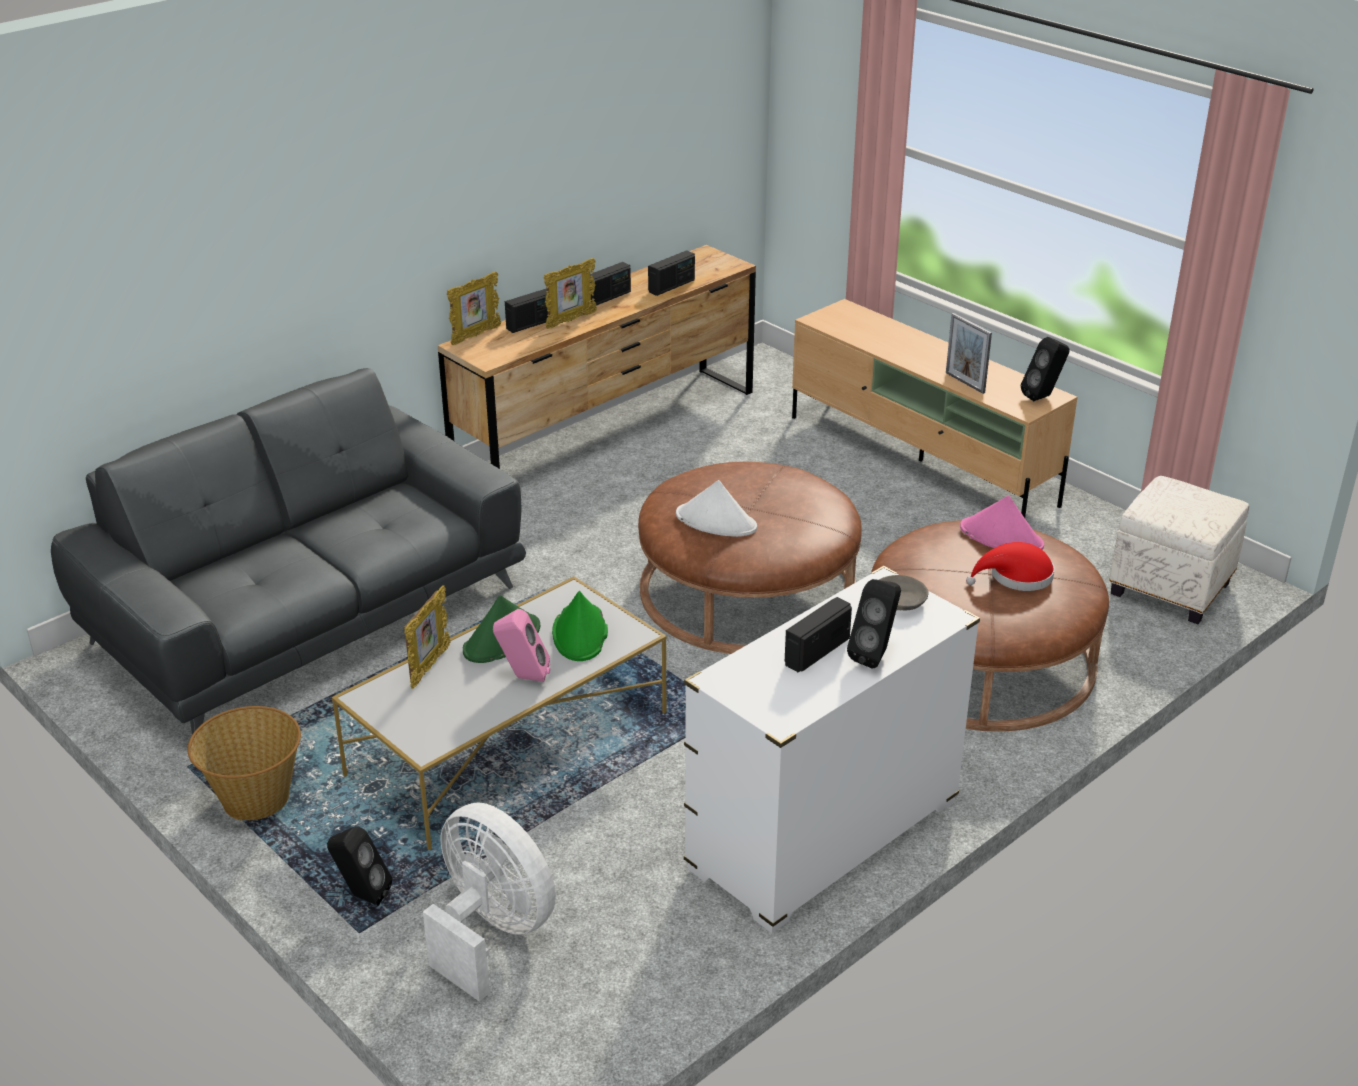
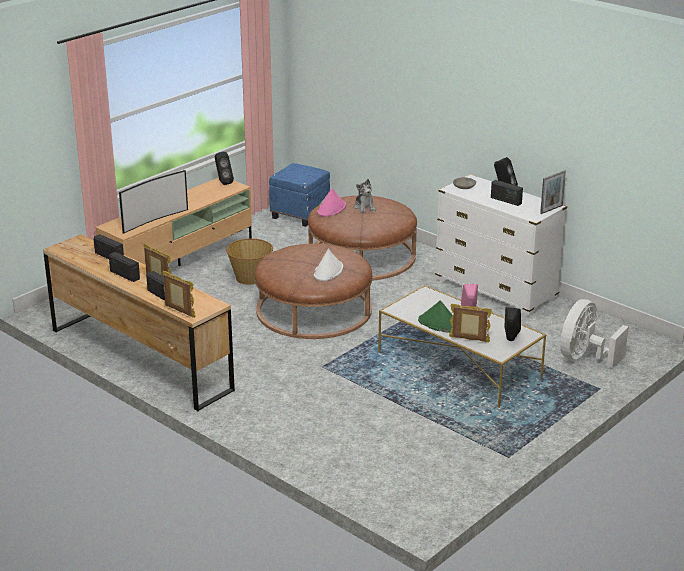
camera: 95 degrees left, 5 degrees down
(255, 799) = (525, 431): basket -> basket (250, 278)
(308, 614) = (359, 442): grey sofa -> none
(362, 895) = (577, 391): black speaker -> black speaker (510, 340)
(580, 633) = (429, 305): green hat -> none
(869, 340) = (154, 220): none -> television
(965, 383) = (207, 198): picture frame -> picture frame (551, 209)
(1016, 577) = (364, 207): red hat -> plush toy
(1171, 589) = (300, 214): white ottoman -> blue ottoman

